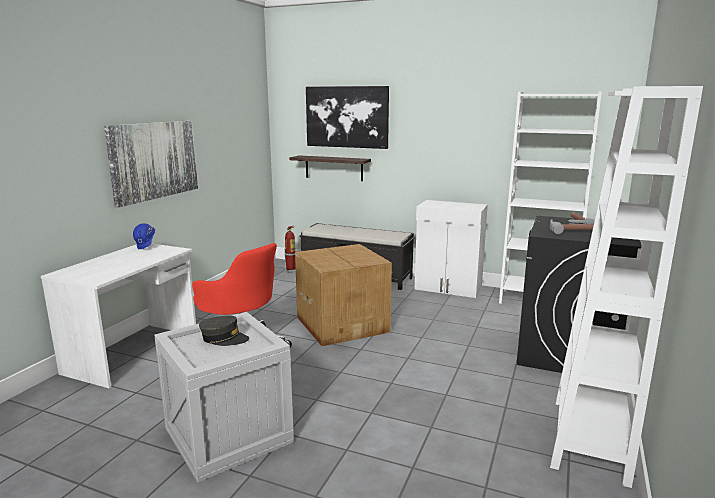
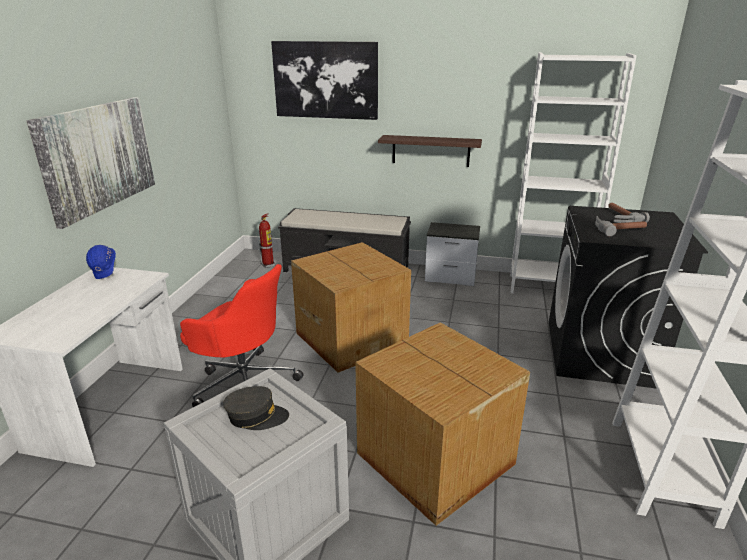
camera: 10 degrees left, 10 degrees up
(334, 168) = (311, 142): shelf -> shelf (430, 150)
(381, 412) = (435, 460): none -> cardboard box
(448, 288) = (451, 277): white cabinet -> nightstand

